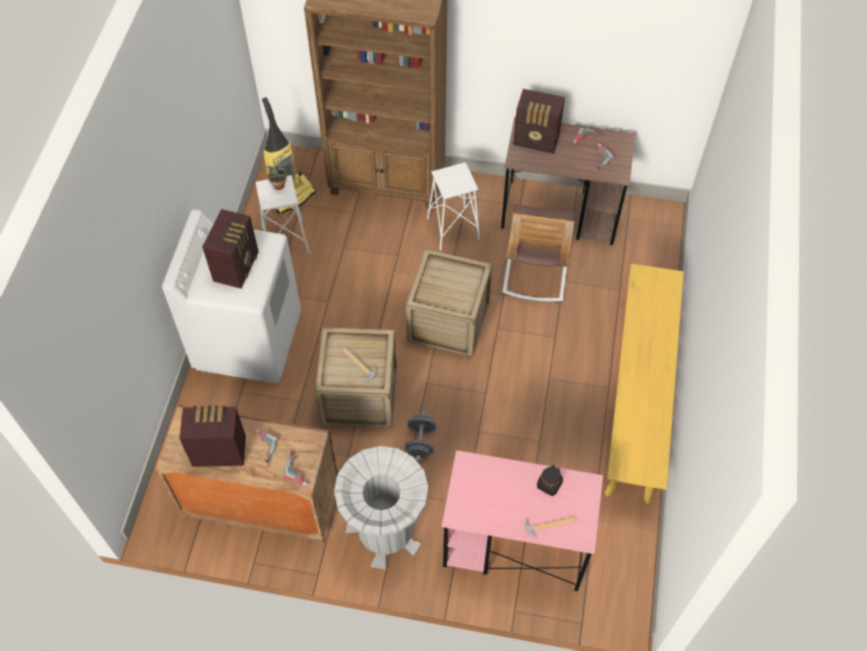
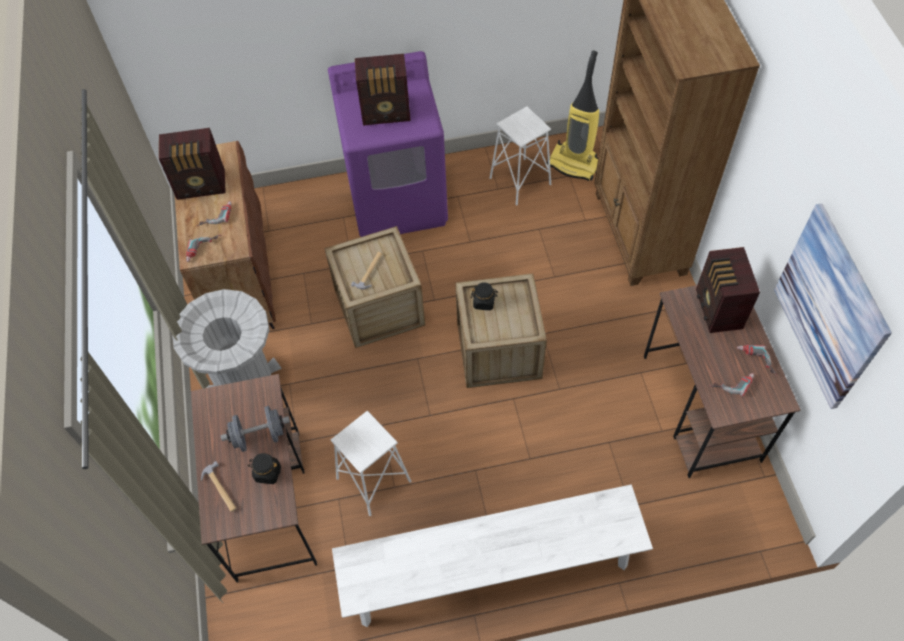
camera: 70 degrees right, 0 degrees up
(218, 450) = (202, 185): radio -> radio turned 105 degrees clockwise
(248, 340) = (398, 200): white washing machine -> purple washing machine
(279, 184) = (534, 123): potted plant -> none
(420, 442) = (348, 378): grey dumbbell -> grey dumbbell (259, 436)
(434, 292) = (484, 302): none -> black jar
(452, 229) = (615, 312): white stool -> white stool (373, 480)
(513, 544) = (268, 502): pink desk -> brown desk
(536, 270) = (607, 409): chair -> none
(619, 57) = (829, 308): none -> picture
(637, 399) = (490, 572): yellow bench -> white bench

